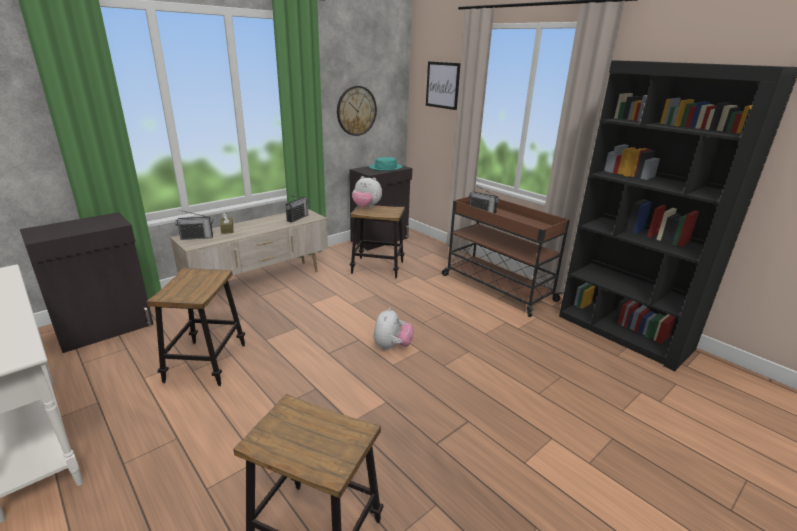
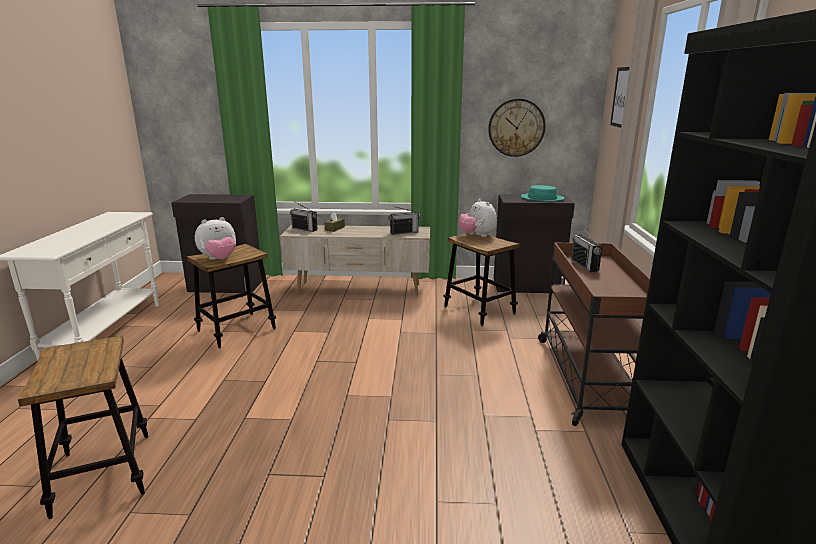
camera: 45 degrees right, 5 degrees down
(392, 346) = (372, 380): plush toy -> plush toy (219, 259)

